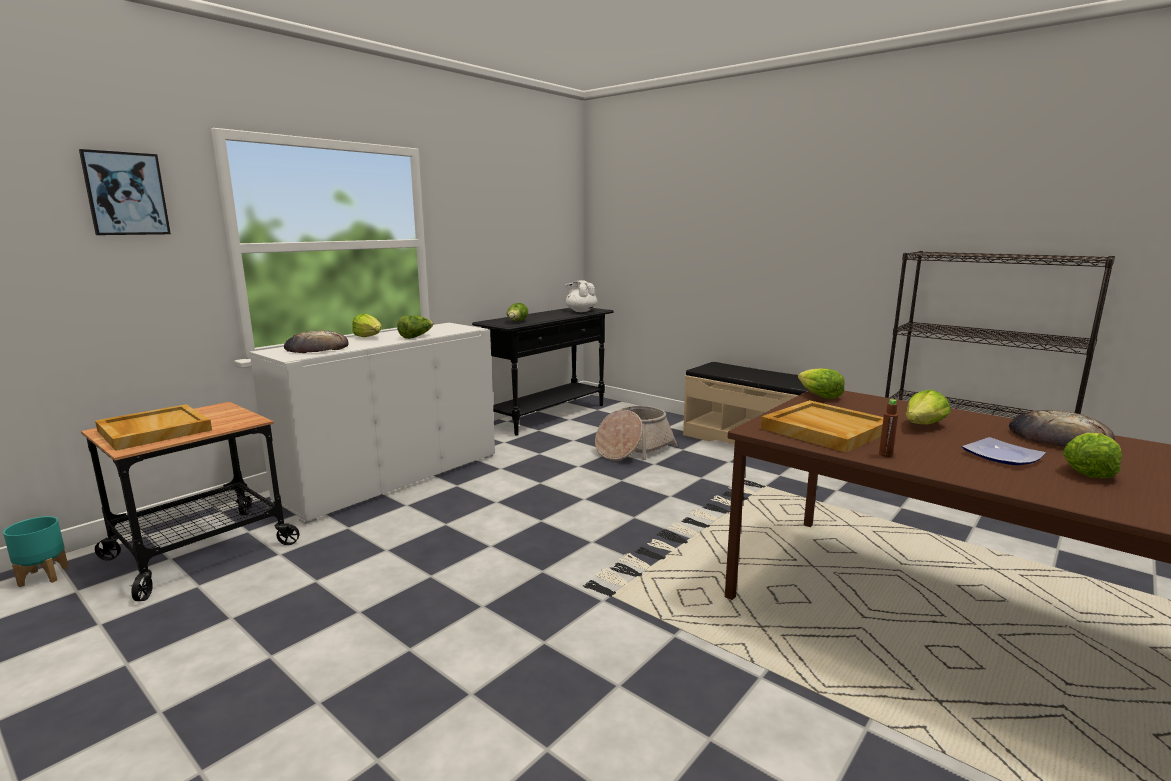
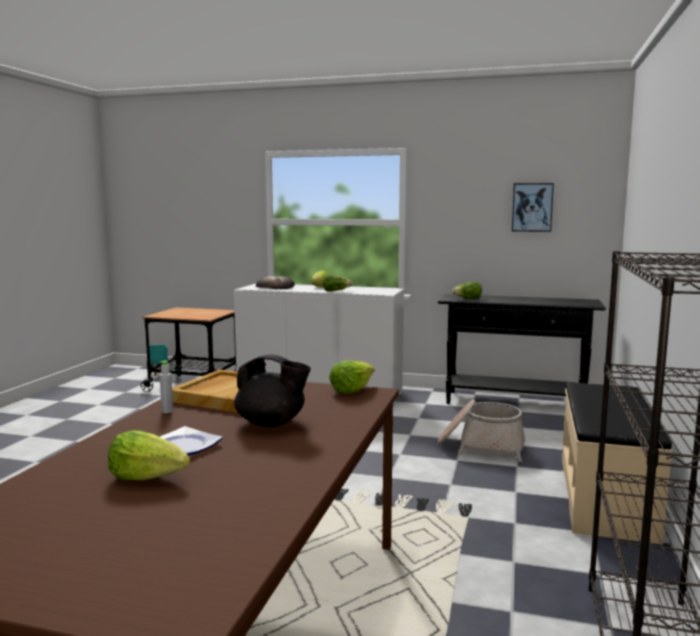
camera: 65 degrees right, 5 degrees down
(126, 194) = (222, 191): picture -> picture (532, 207)
(153, 430) = (181, 312): beige tray -> none
(580, 311) = (567, 302): white teapot -> none
(885, 455) = (167, 411): brown bottle -> grey bottle
(923, 426) = (271, 423): lettuce -> black teapot
(1057, 437) = (274, 475): bread -> none

